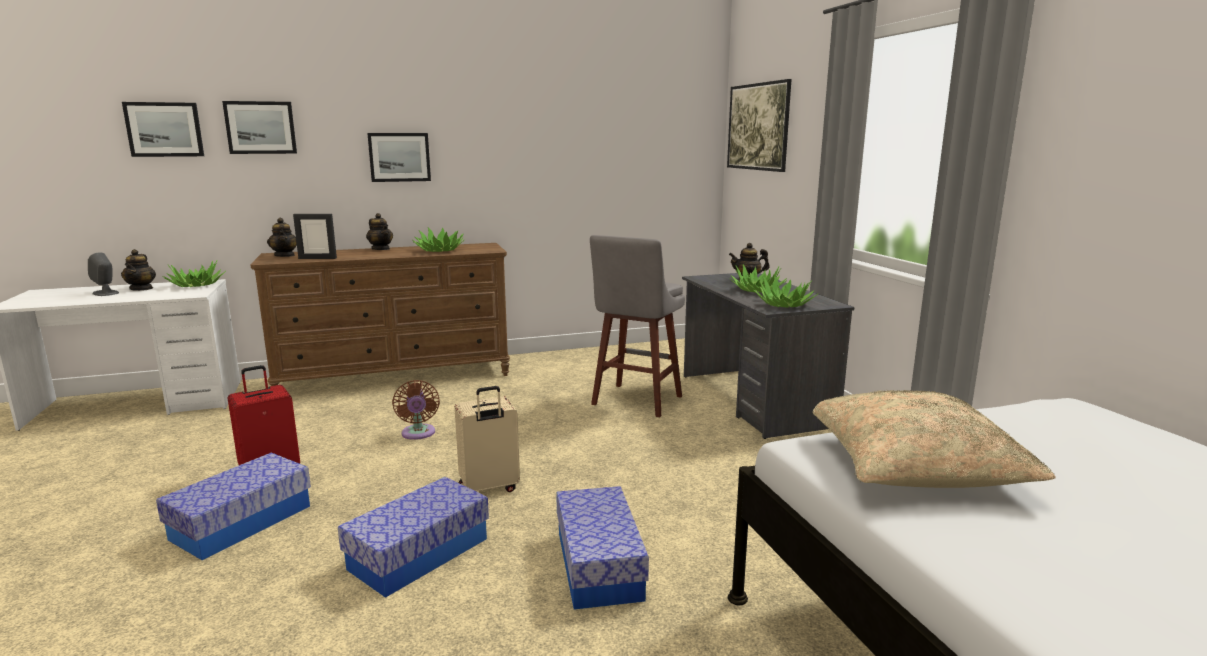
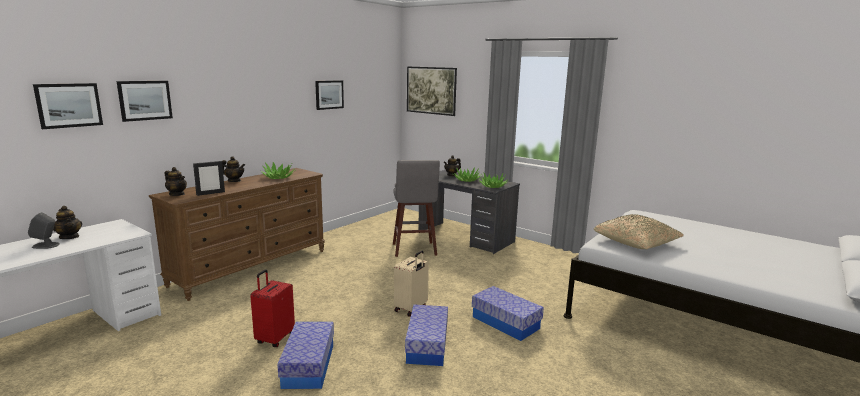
camera: 35 degrees left, 0 degrees up
(196, 285) = (112, 226): potted plant -> none
(399, 157) = (238, 116): picture -> picture (329, 94)
(418, 434) = (327, 294): brown fan -> none

